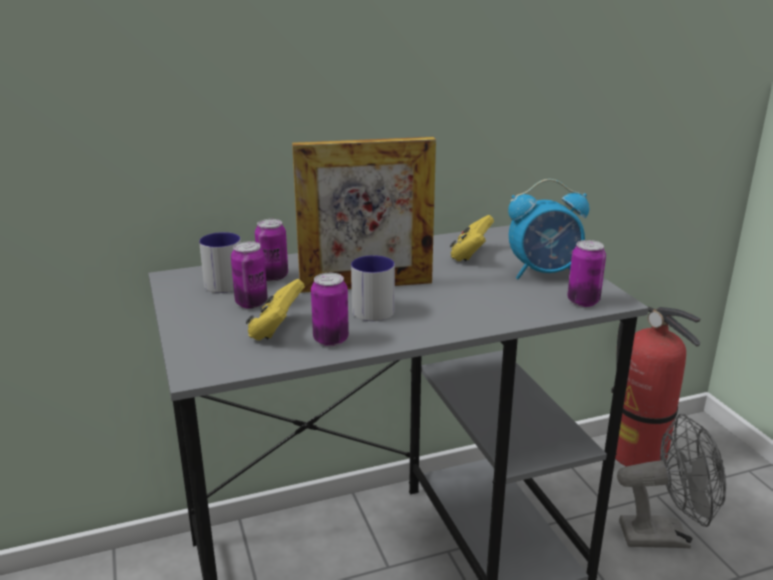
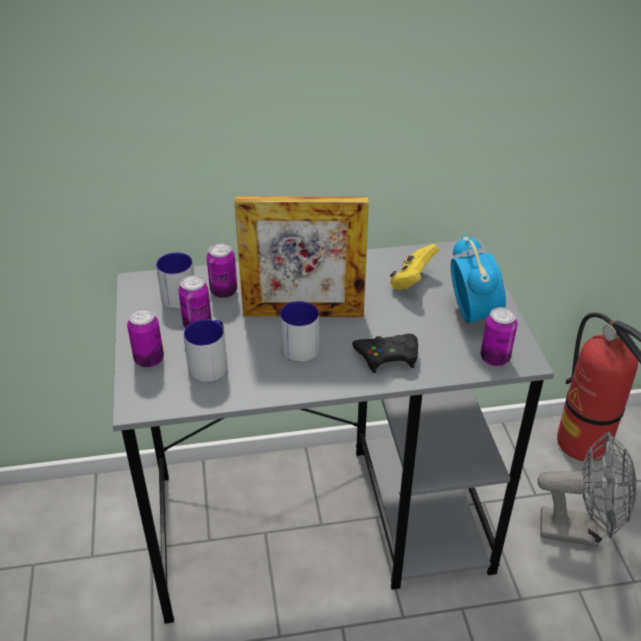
camera: 10 degrees right, 15 degrees up
(276, 330) = (211, 363): yellow game controller -> mug
(331, 340) = (254, 380): can -> can (149, 360)
(470, 309) = (387, 356): none -> black game controller
(544, 273) = (473, 315): alarm clock -> alarm clock turned 105 degrees counterclockwise

